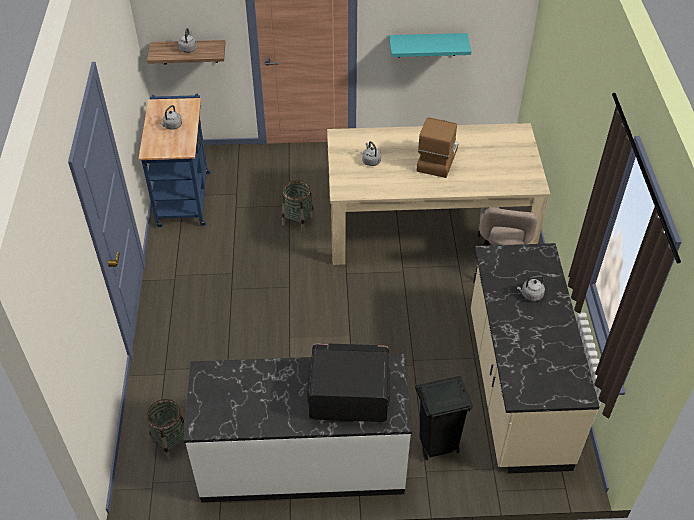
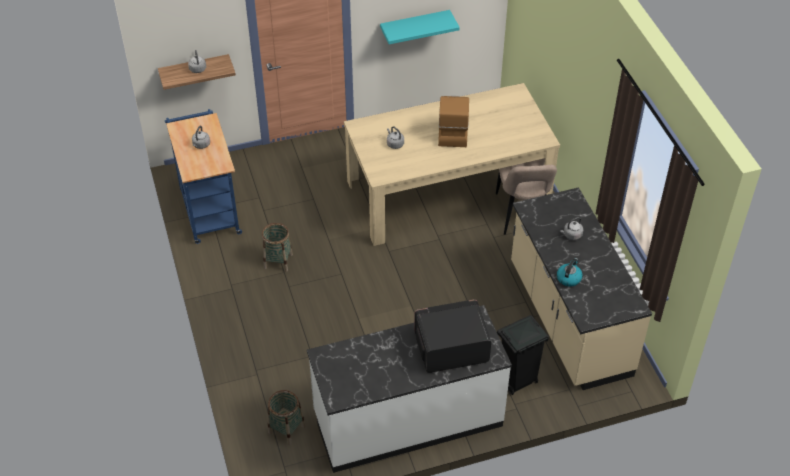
camera: 15 degrees left, 0 degrees up
(298, 220) = (327, 211): basket -> basket (278, 261)
(512, 343) = (568, 278): none -> kettle

